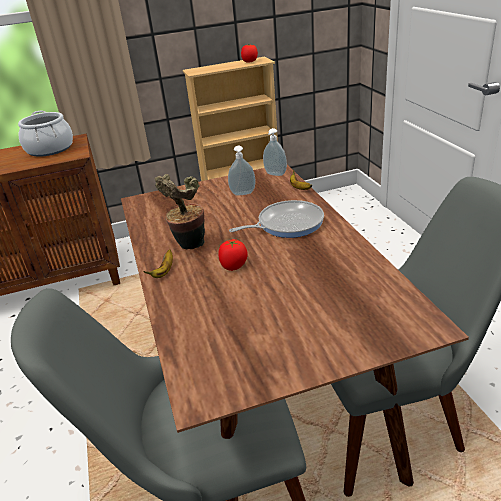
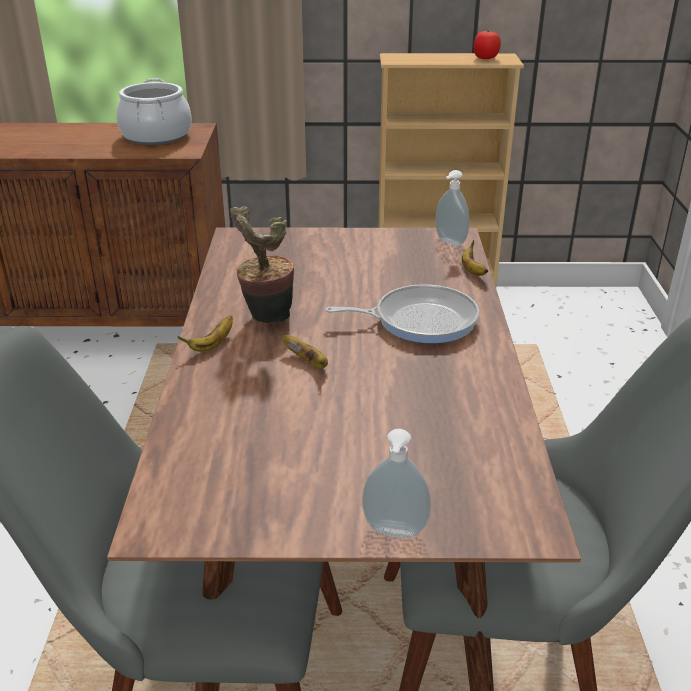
camera: 15 degrees right, 0 degrees up
(233, 266) = (308, 362): tomato -> banana
(243, 194) = (385, 260): soap dispenser -> soap dispenser (394, 533)

